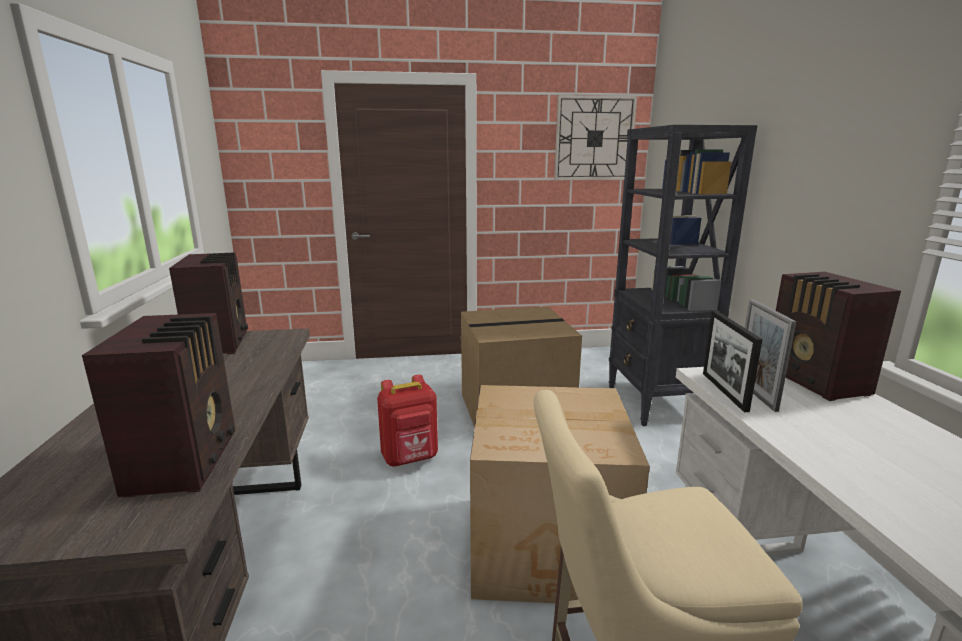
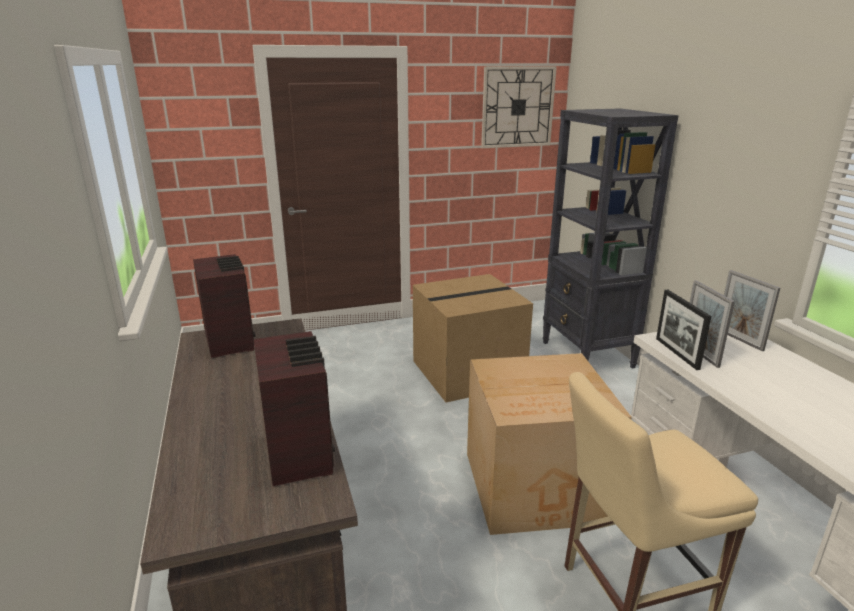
camera: 10 degrees left, 5 degrees up
(410, 459) = (392, 426): red backpack -> none
(816, 382) = (739, 339): radio -> picture frame

